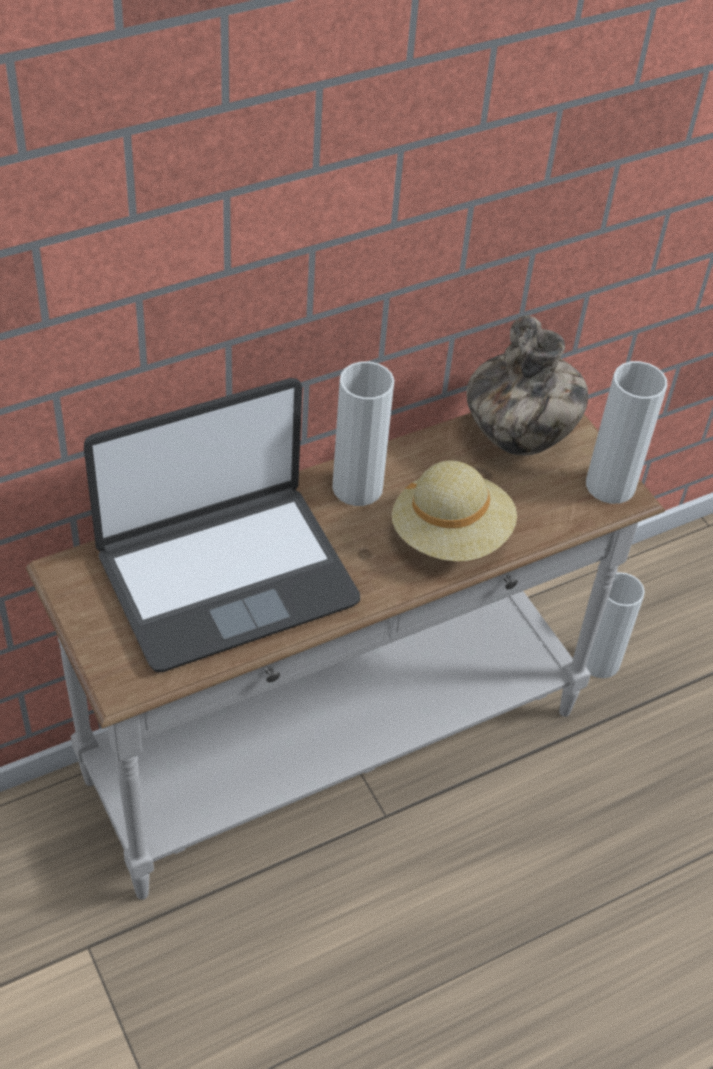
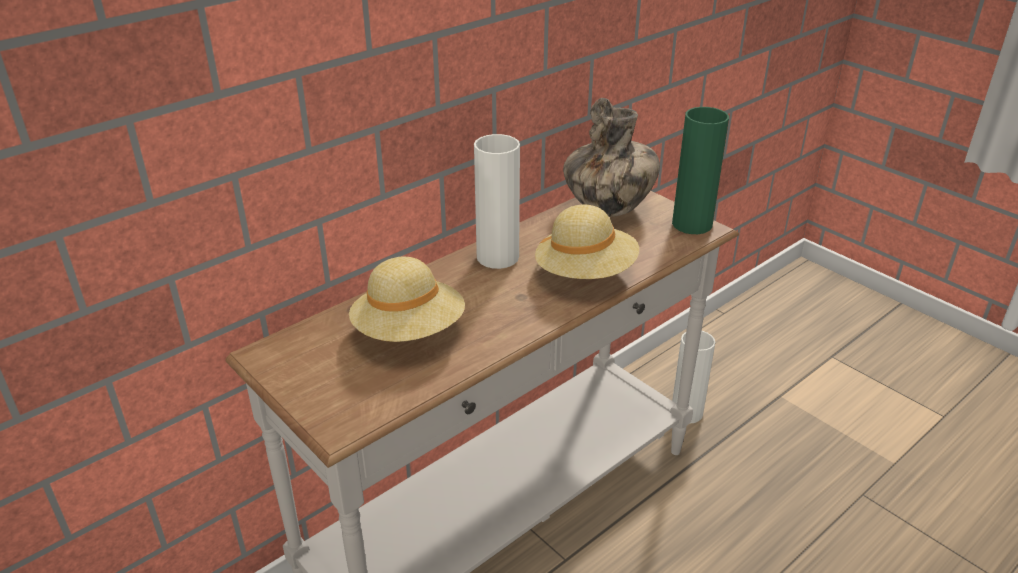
camera: 10 degrees left, 15 degrees down
(226, 576) = (409, 331): laptop -> beige hat
(610, 485) = (692, 224): white vase -> green vase

